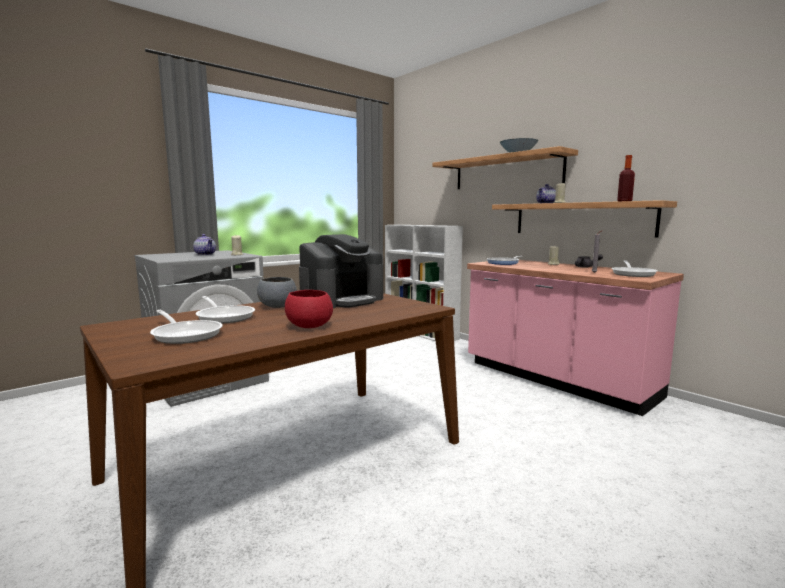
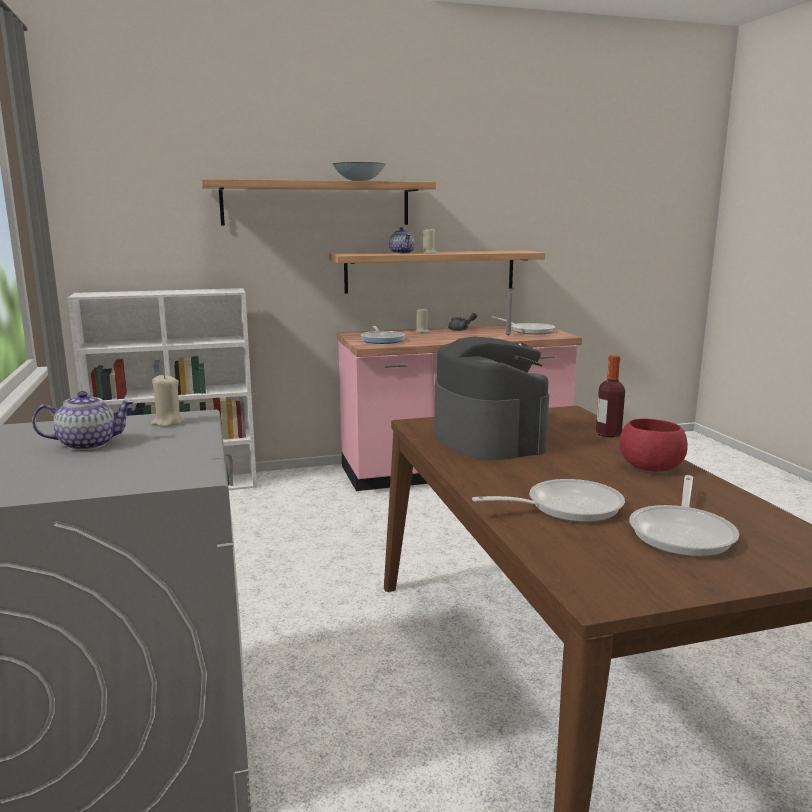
camera: 65 degrees left, 5 degrees up
(186, 334) = (683, 533): frying pan -> frying pan turned 135 degrees clockwise
(277, 306) = (505, 473): grey bowl -> none
(624, 201) = (500, 252): bottle -> bottle (608, 434)

